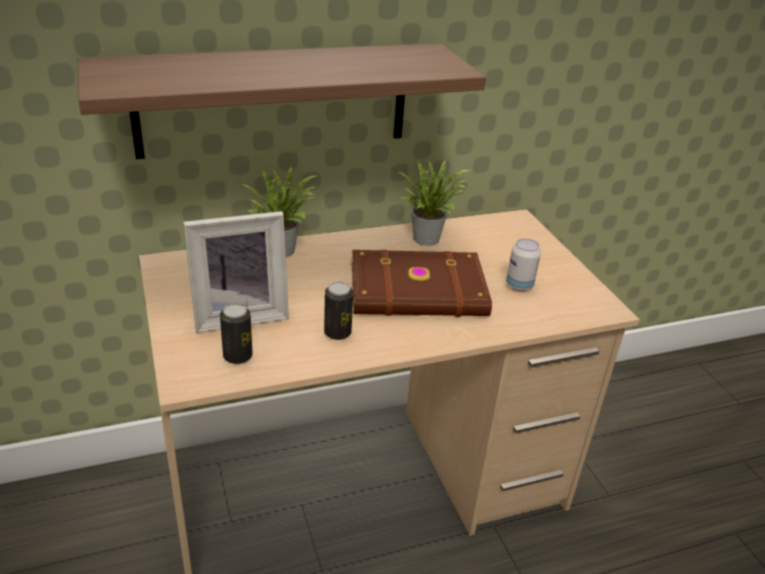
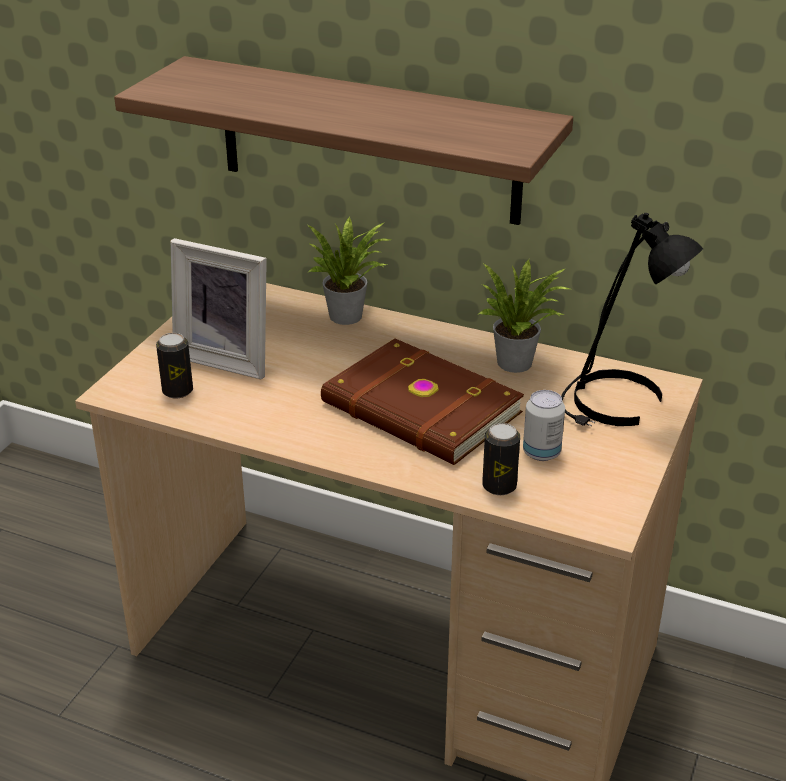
camera: 45 degrees right, 0 degrees up
(337, 333) = (285, 411): can -> can (499, 486)
(510, 240) = (614, 404): none -> black table lamp

